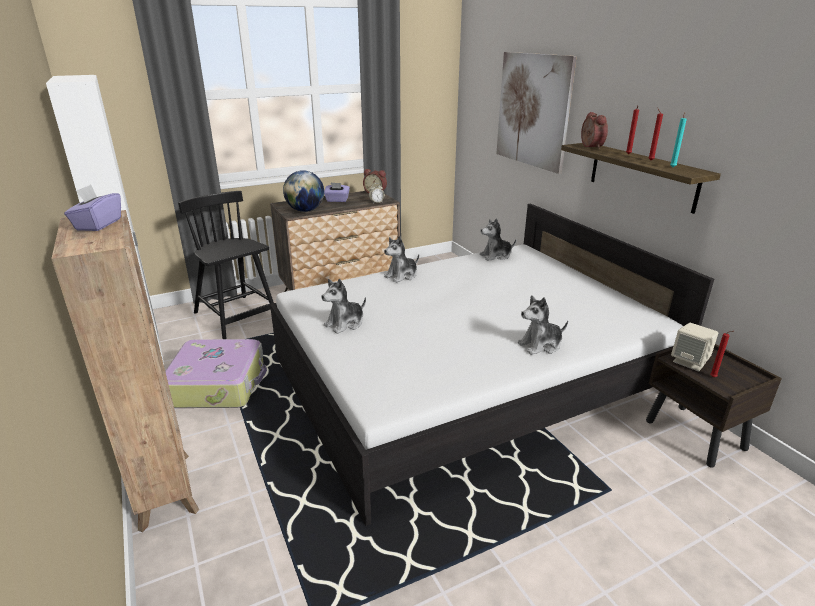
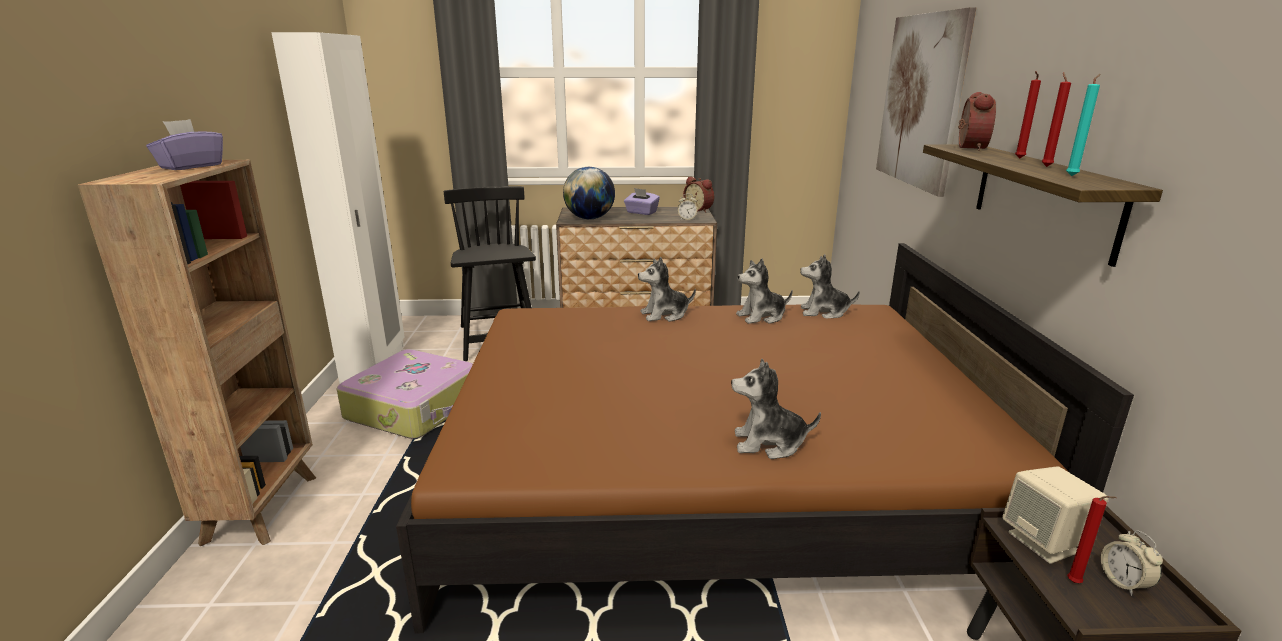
camera: 25 degrees right, 5 degrees down
(345, 324) = (532, 356): plush toy -> plush toy (761, 317)
(466, 378) = (711, 478): white bed -> brown bed
(730, 371) = (1124, 583): none -> alarm clock

